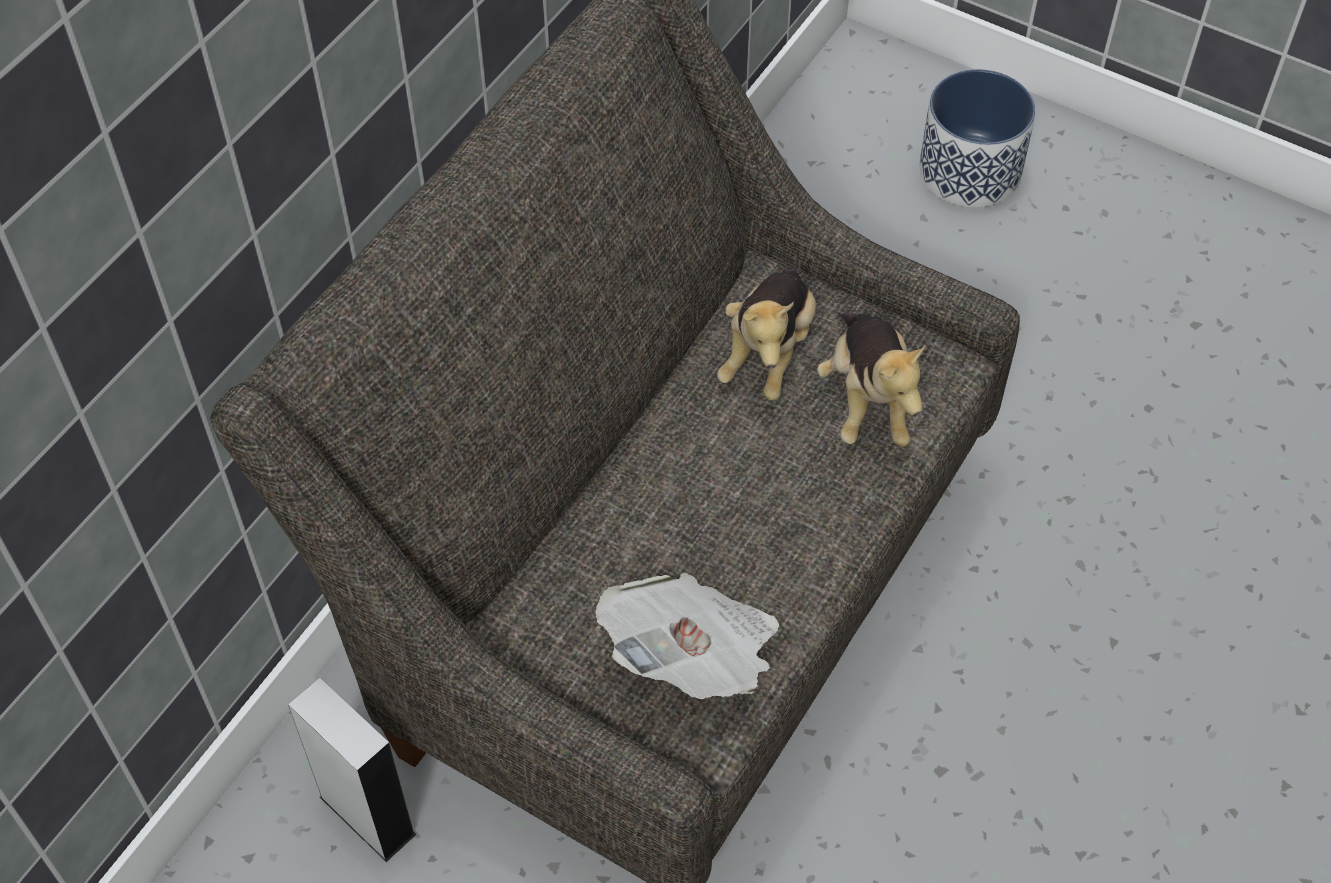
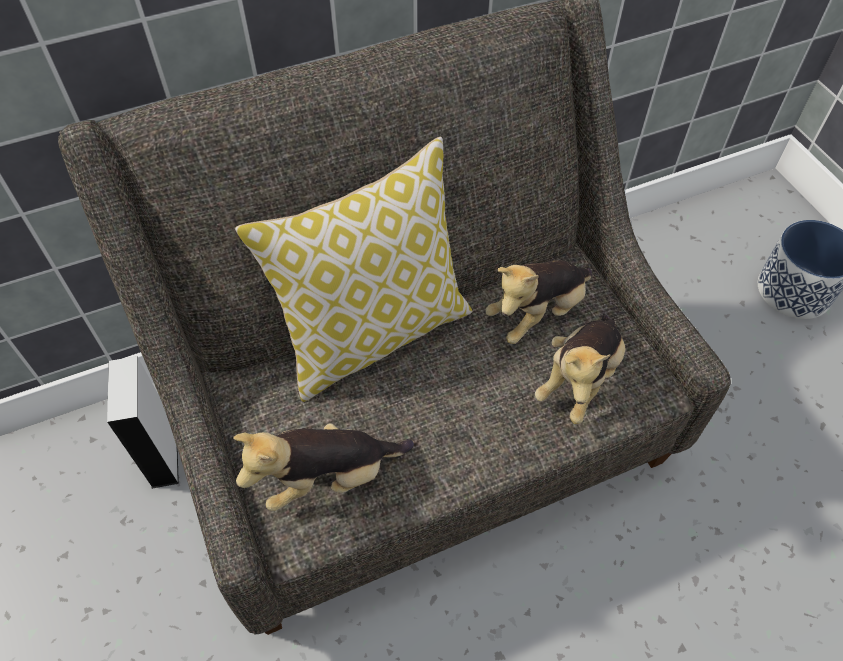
camera: 35 degrees right, 0 degrees up
(606, 476) = (374, 332): none -> pillow
(693, 656) = (329, 478): newspaper -> plush toy

